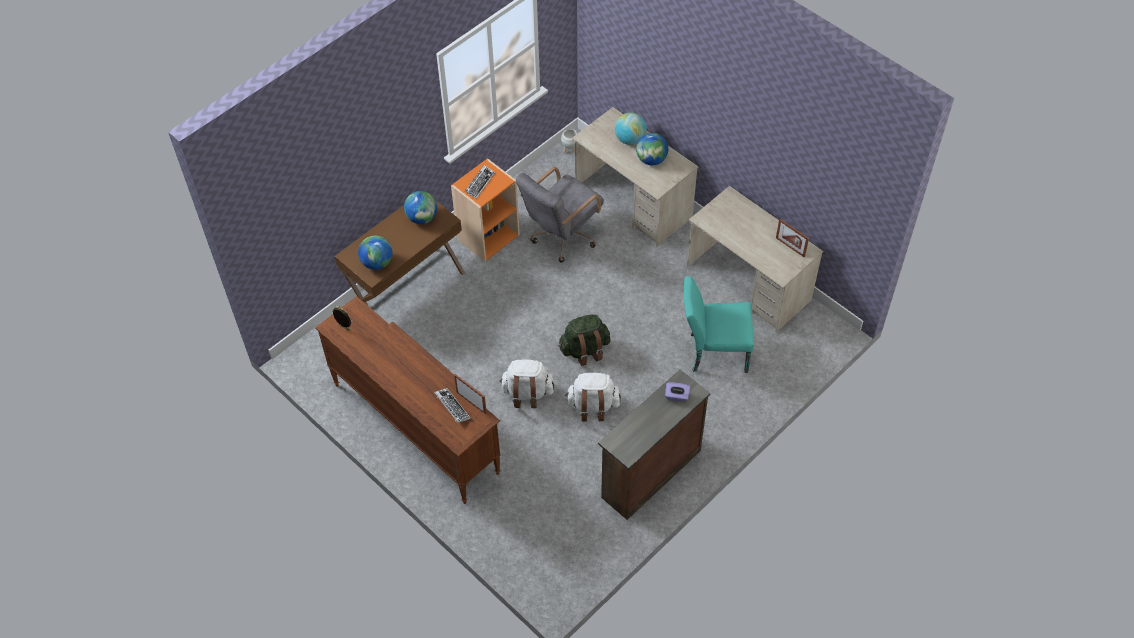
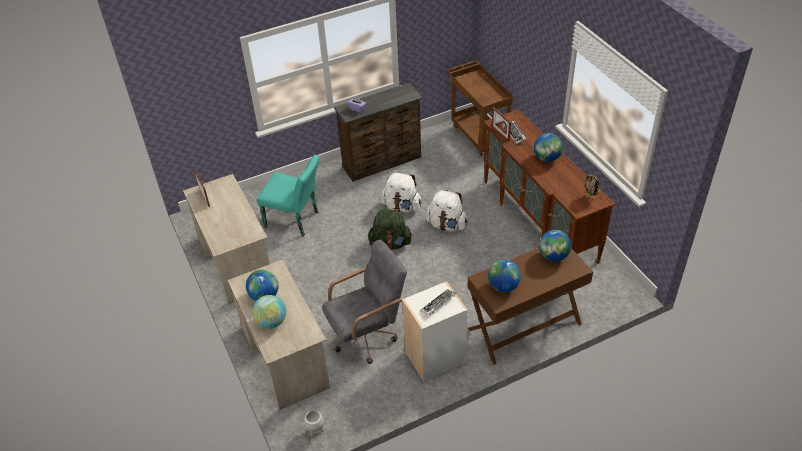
camera: 160 degrees left, 10 degrees down
(403, 375) = (547, 158): none -> globe
(488, 236) = (434, 358): orange bookcase -> white bookcase
(534, 561) = (477, 137): none -> brown cart

